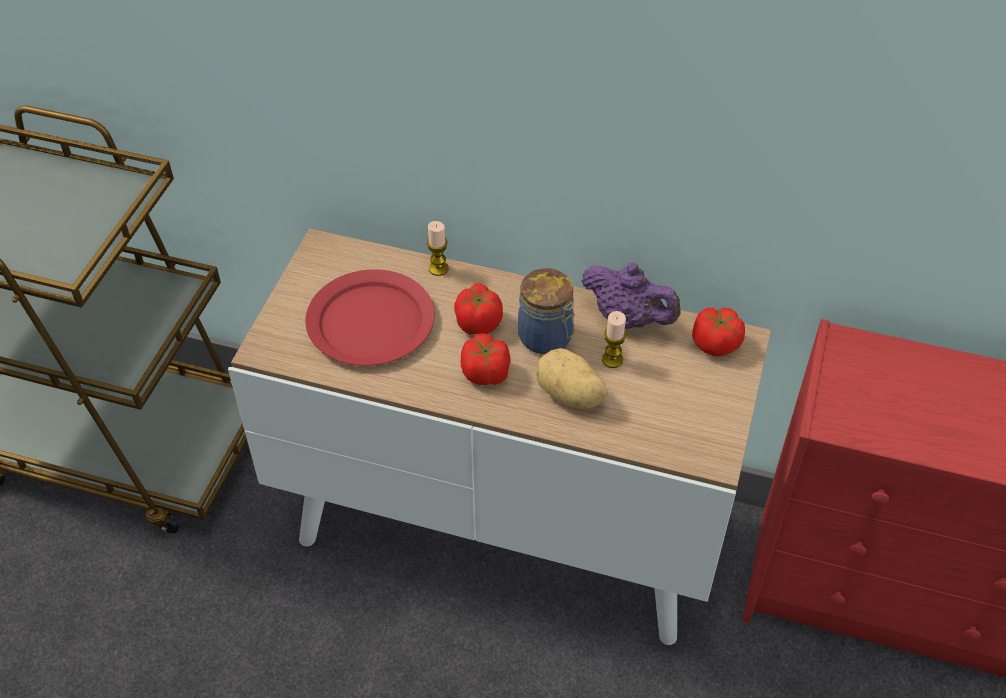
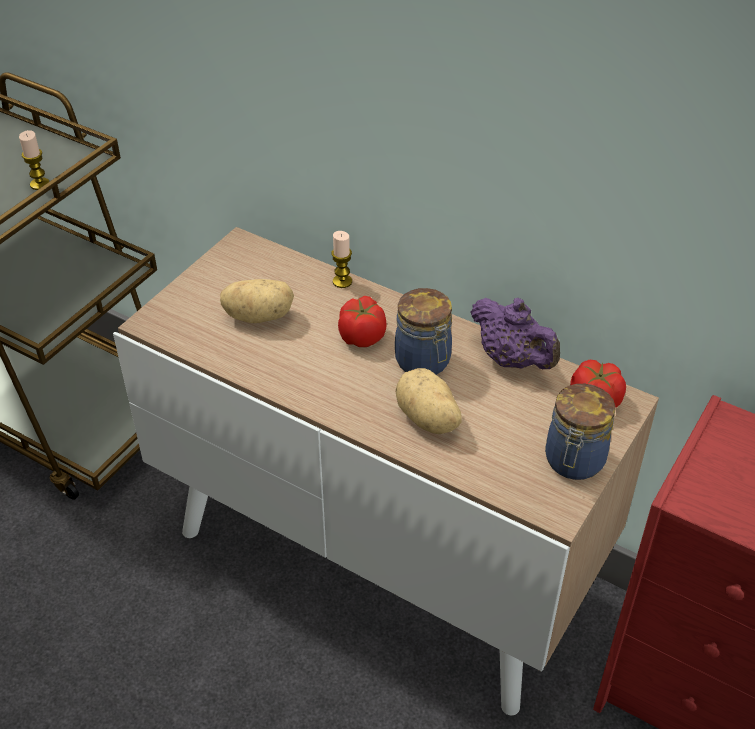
camera: 15 degrees right, 5 degrees down
(370, 321) = (259, 316): red plate -> potato
(486, 373) = (352, 383): tomato -> none
(612, 359) = (482, 394): candle -> candle (40, 184)
(715, 409) = (573, 462): none -> jar

